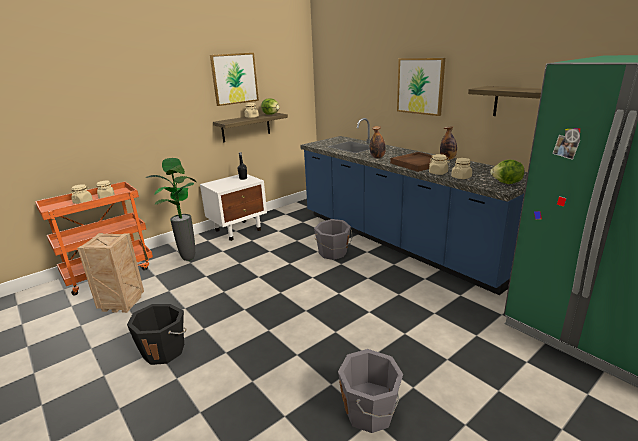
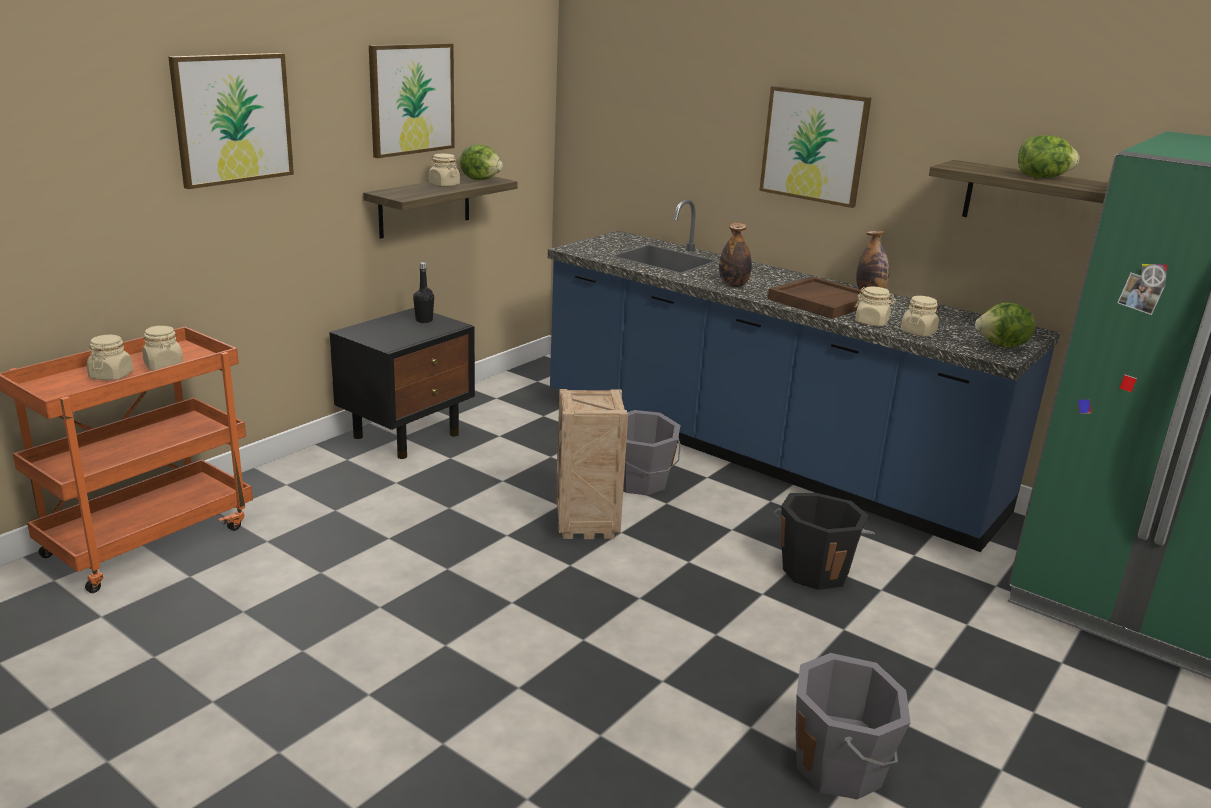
camera: 15 degrees left, 0 degrees up
(123, 303) = (228, 605): crate -> crate (588, 525)
(142, 90) = (232, 119): none -> picture
(164, 350) = (385, 693): black bucket -> black bucket (815, 570)
(189, 258) = (327, 501): potted plant -> none
(238, 230) = (407, 435): white nightstand -> black nightstand
(530, 89) = (1042, 177): none -> lettuce

